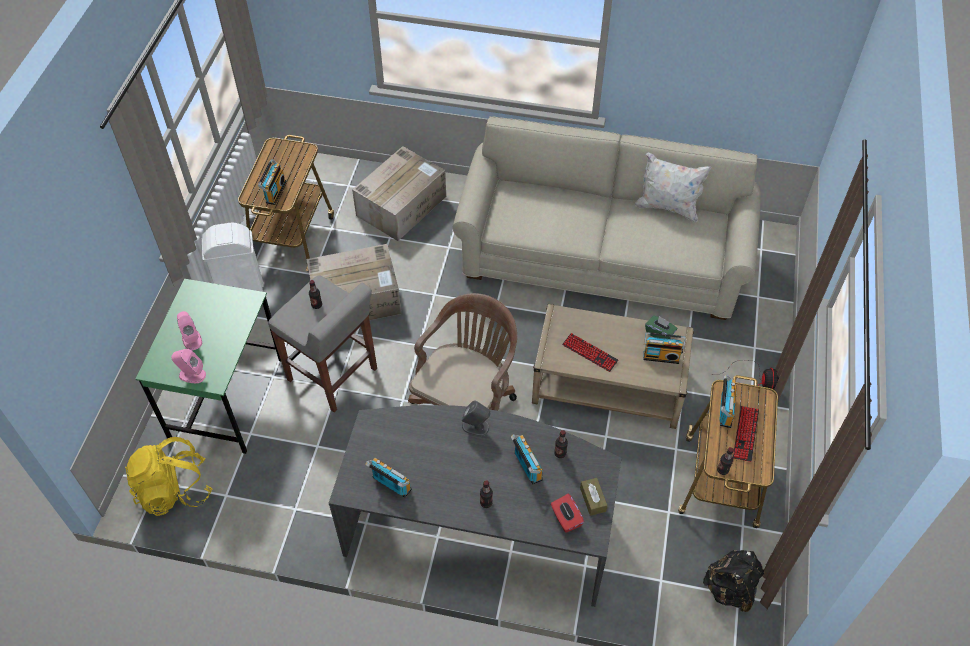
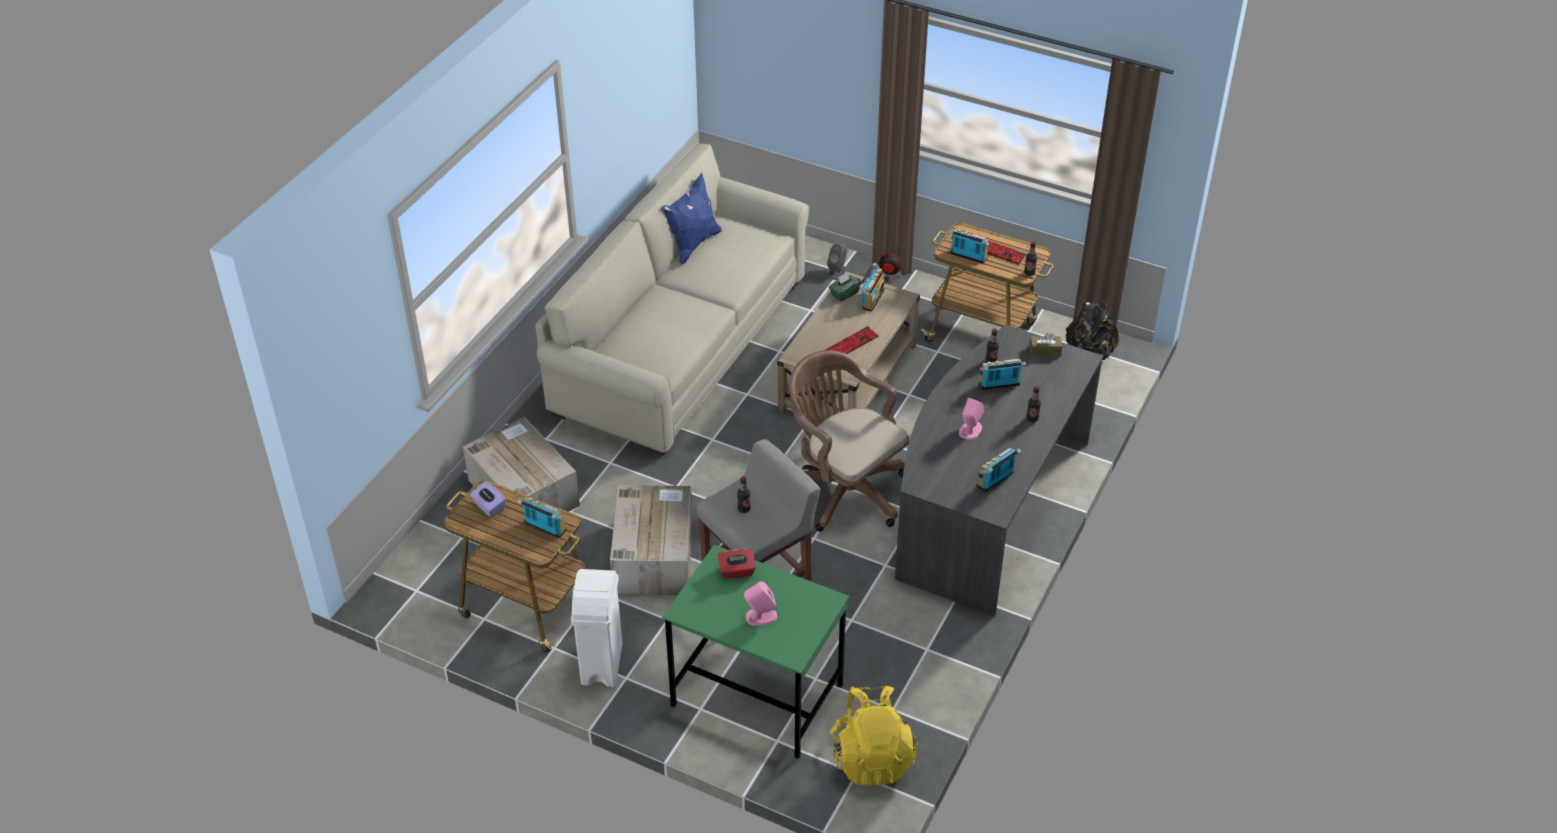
camera: 75 degrees left, 10 degrees down
(192, 374) = (812, 620): pink speaker -> pink speaker (970, 430)
(290, 157) = (489, 507): none -> purple tissue box
(476, 427) = (946, 410): grey speaker -> grey speaker (837, 272)
(566, 519) = (1060, 371): red tissue box -> red tissue box (737, 572)
(667, 207) = (692, 244): white pillow -> blue pillow

